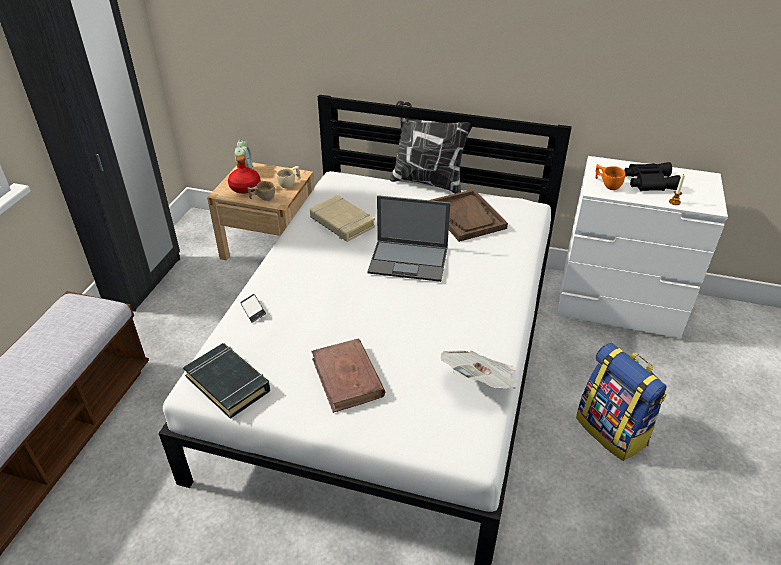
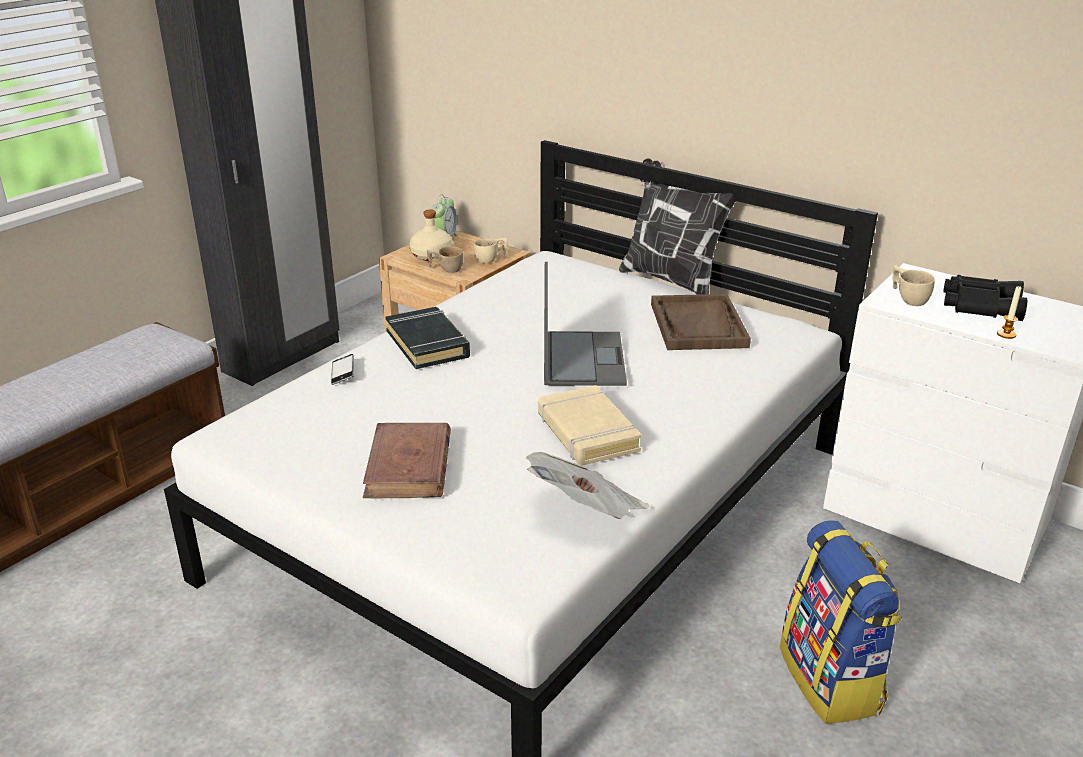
camera: 20 degrees right, 10 degrees down
(228, 383) = (258, 439): black book -> black book (428, 344)
(245, 188) = (431, 255): red bottle -> beige bottle
(341, 222) = (521, 304): beige book -> beige book (587, 432)
(409, 260) = (582, 358): laptop -> laptop turned 120 degrees counterclockwise
(607, 184) = (908, 298): orange cup -> beige cup

